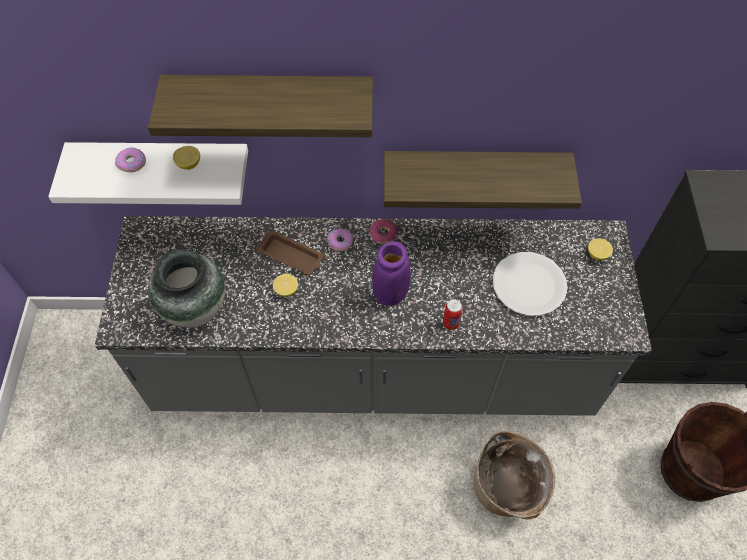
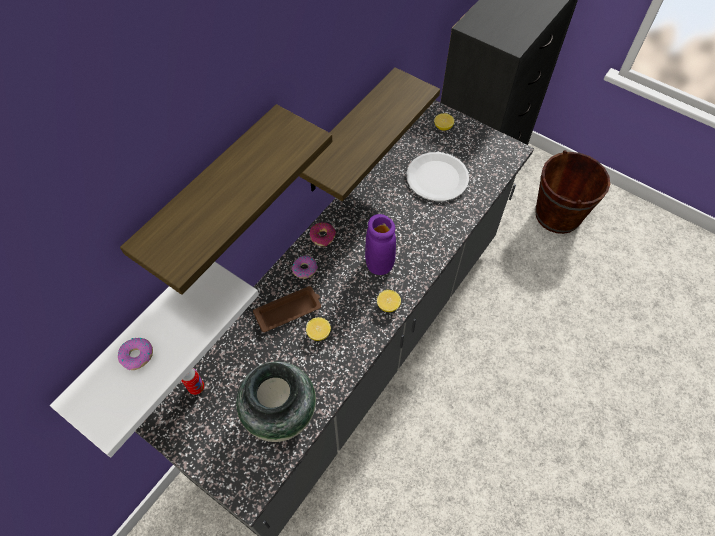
camera: 55 degrees left, 0 degrees up
(189, 164) = (183, 309): lemon -> lemon (388, 305)
(450, 323) = (433, 242): can -> can (196, 387)
(507, 490) = (505, 324): basket -> none

